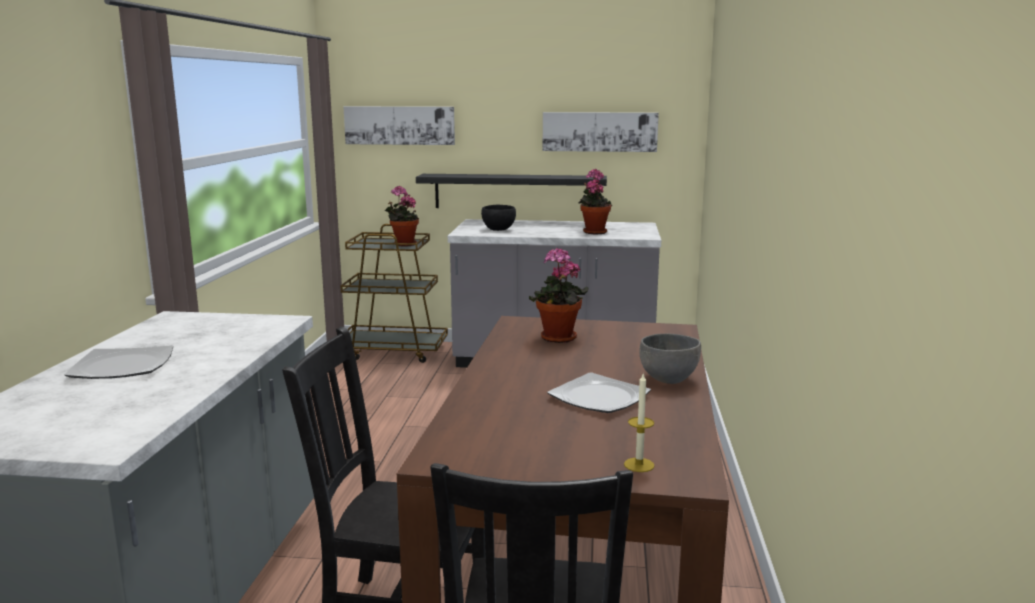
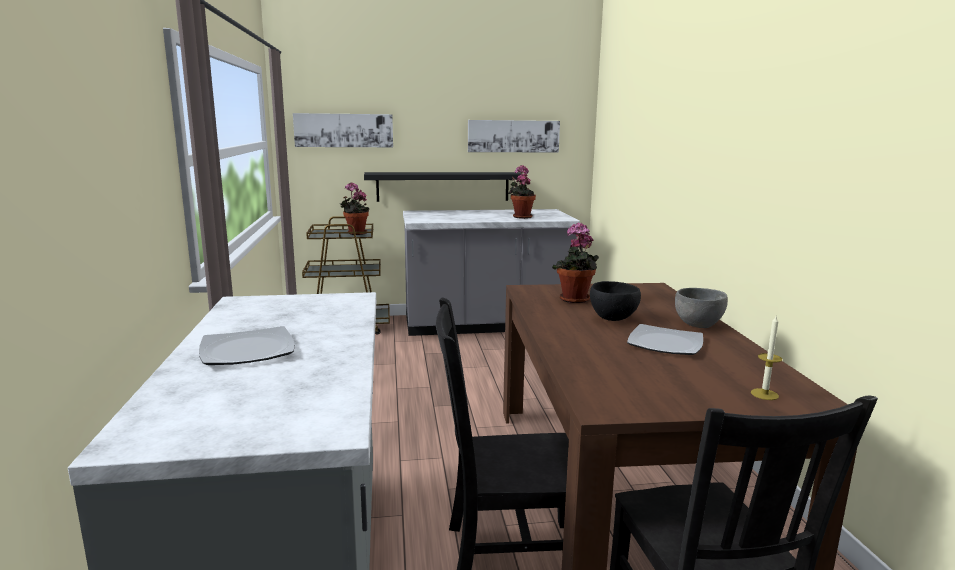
camera: 15 degrees left, 0 degrees up
(498, 229) = (442, 217): black bowl -> black bowl (612, 318)

